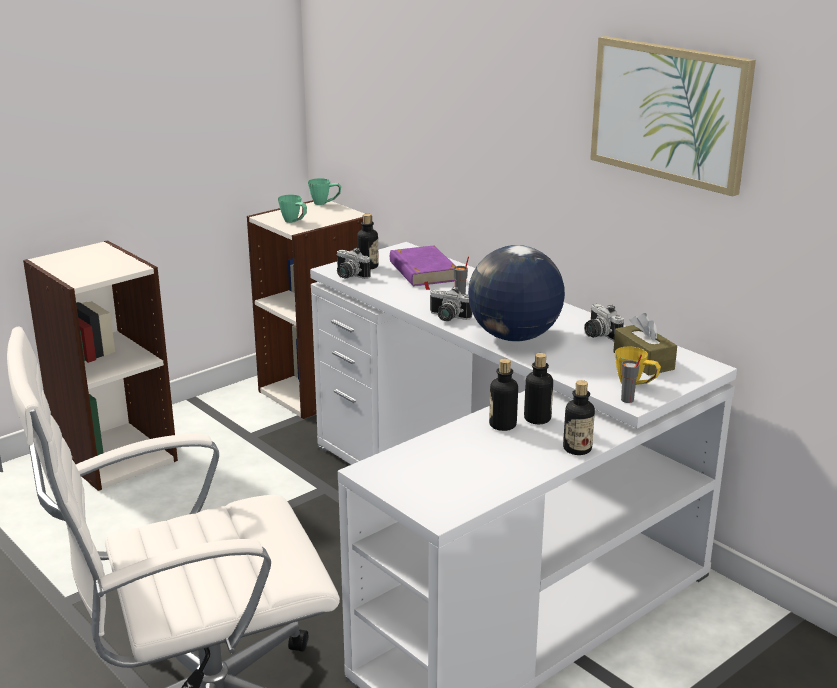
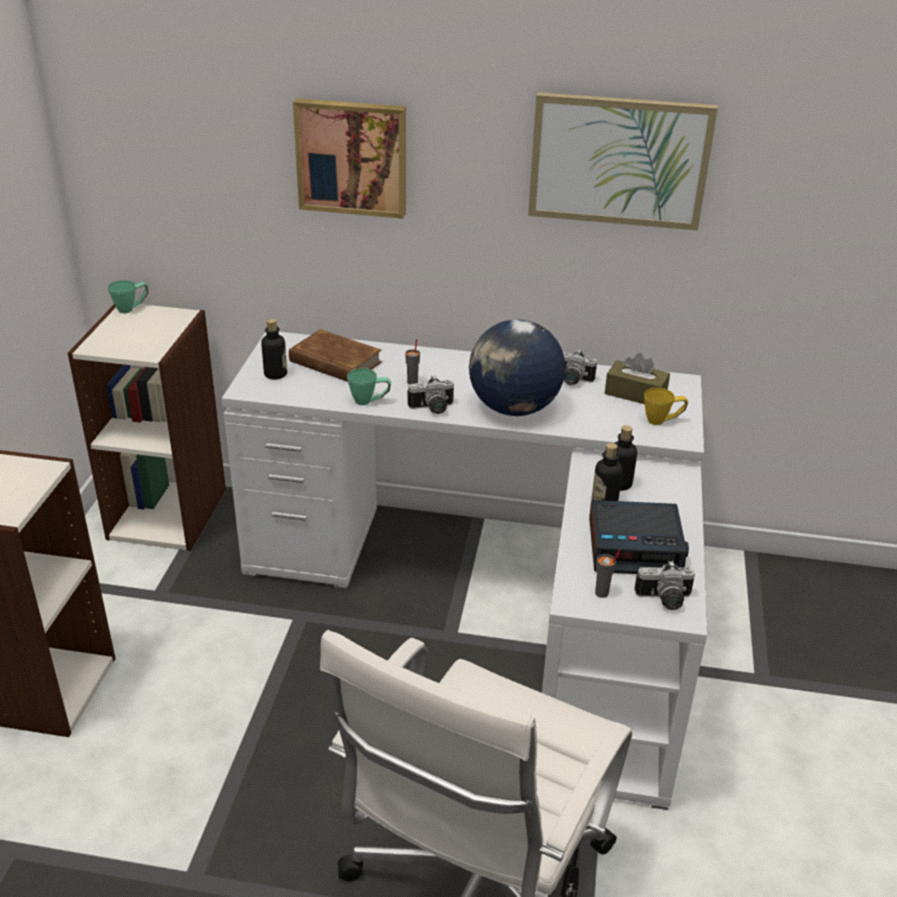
camera: 40 degrees left, 10 degrees up
(294, 222) = (135, 344): green mug -> green mug (369, 401)
(348, 276) = (274, 393): camera -> camera (664, 600)
(422, 272) = (335, 362): purple book -> brown book
(472, 88) = (352, 157): none -> picture
(478, 460) = (635, 547): none -> alarm clock
(577, 449) = (683, 500): bottle -> none
(627, 400) = (677, 439): grey cup -> grey cup (602, 593)

